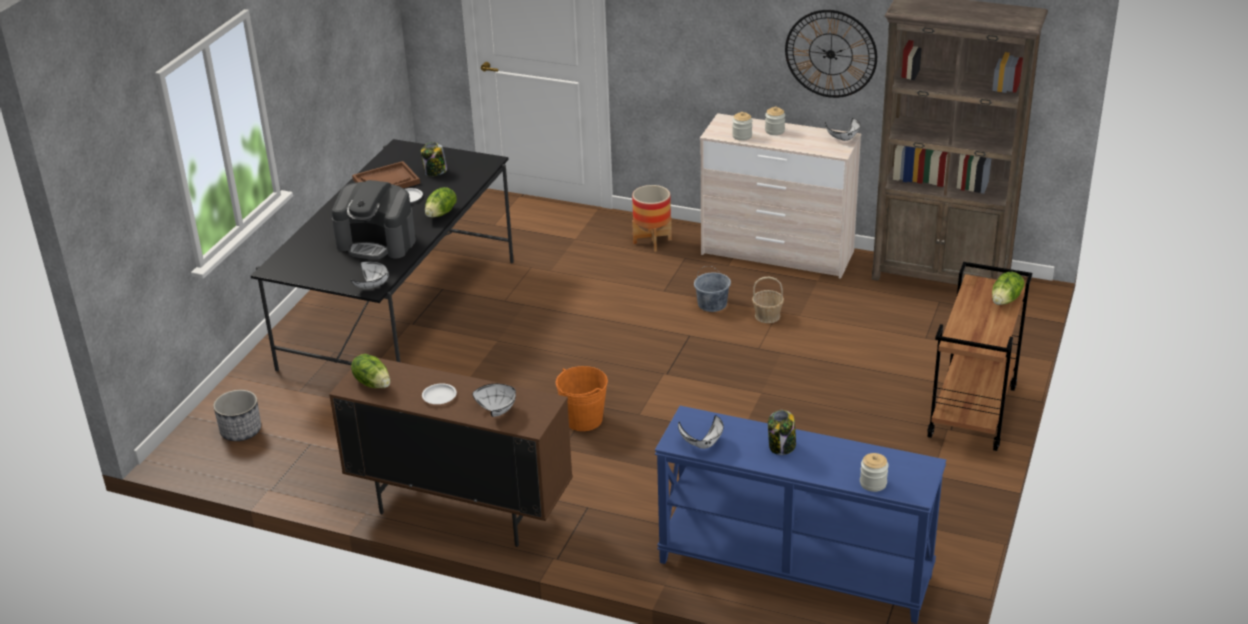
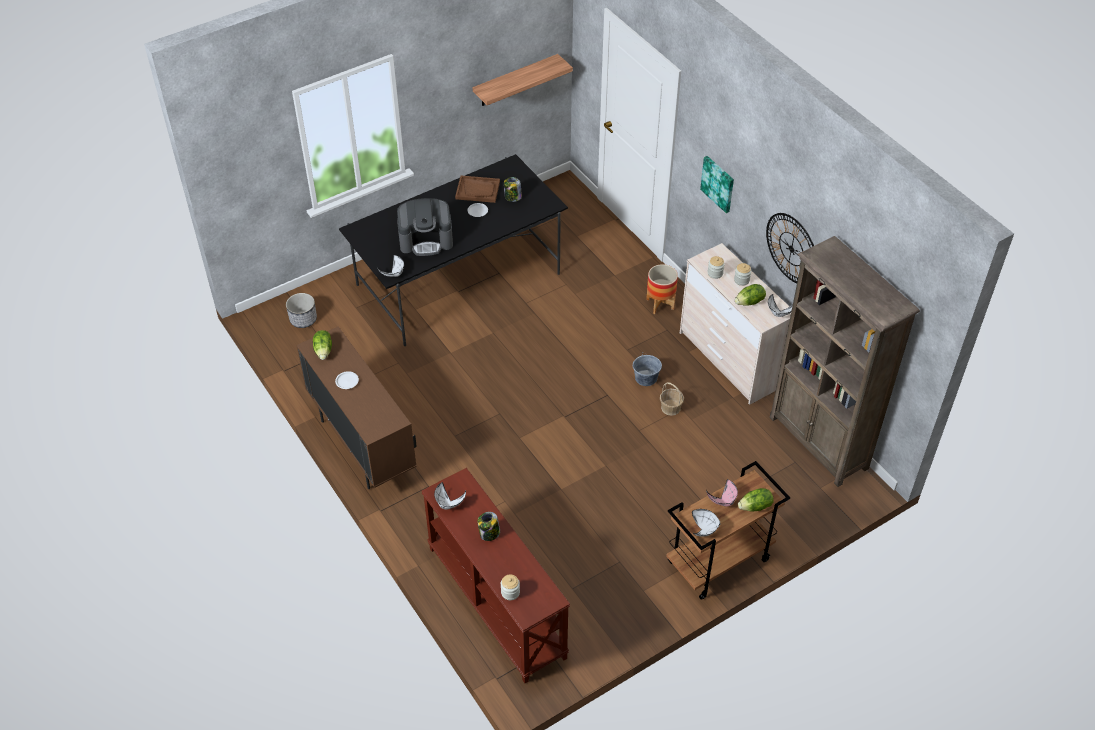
camera: 35 degrees right, 15 degrees up
(360, 46) = (515, 81): none -> shelf
(377, 243) = (426, 240): coffee machine -> coffee machine turned 60 degrees counterclockwise
(441, 213) = (483, 235): lettuce -> lettuce (750, 302)
(498, 409) = (367, 410): white bowl -> white bowl (704, 529)
(583, 419) = (485, 422): orange bucket -> none
(693, 37) = (718, 183): none -> picture
(793, 570) = (495, 602): blue console table -> brown console table
(970, 310) = (723, 500): none -> pink bowl

